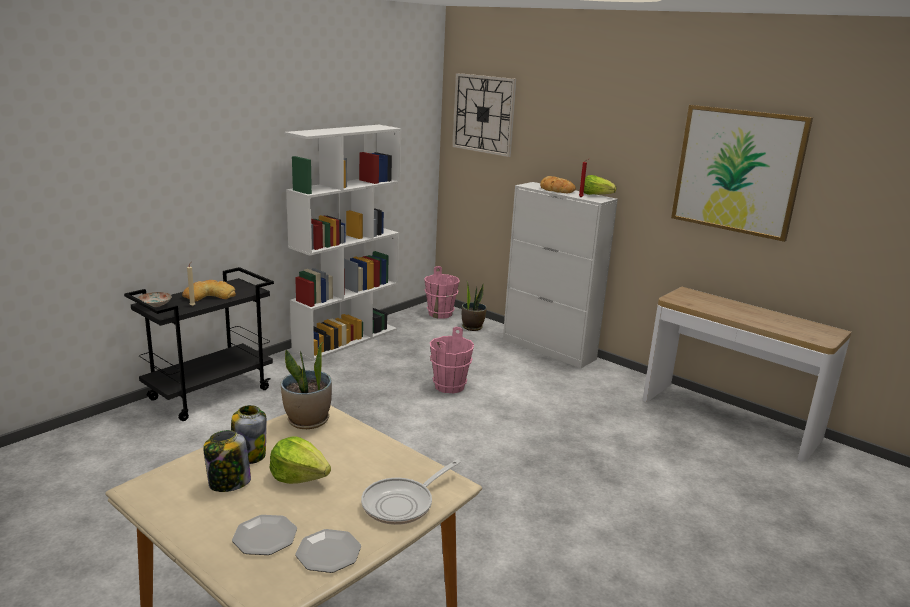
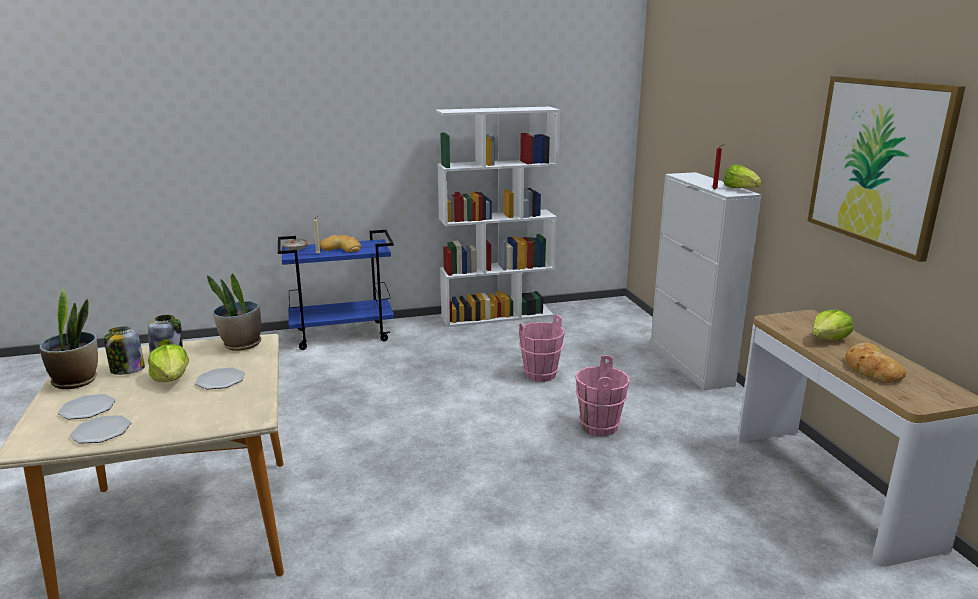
camera: 35 degrees right, 0 degrees up
(210, 393) = (343, 335): black cart -> blue cart
(354, 462) = (220, 380): none -> plate
(402, 504) = (199, 418): frying pan -> none
(440, 314) = (613, 310): pink bucket -> pink bucket (598, 427)
(472, 327) = (632, 328): potted plant -> potted plant (76, 381)
(483, 114) = (667, 97): wall clock -> none
(555, 190) = (702, 181): bread -> bread (871, 369)
(722, 307) = (828, 339): none -> lettuce

